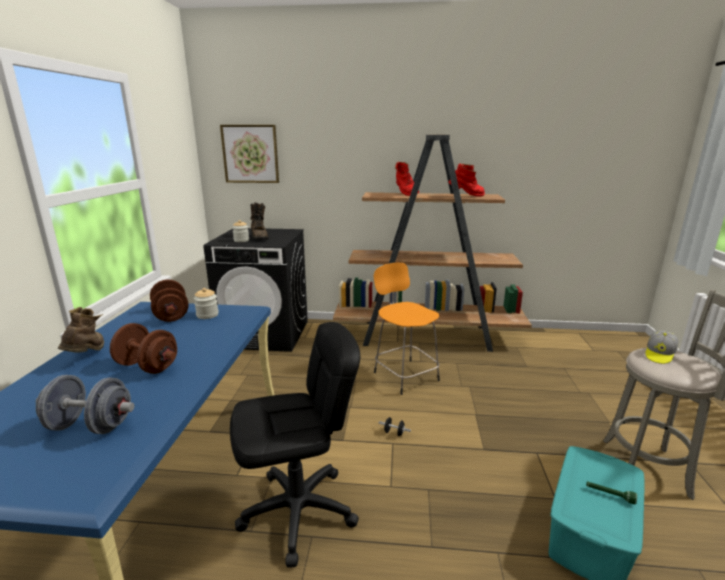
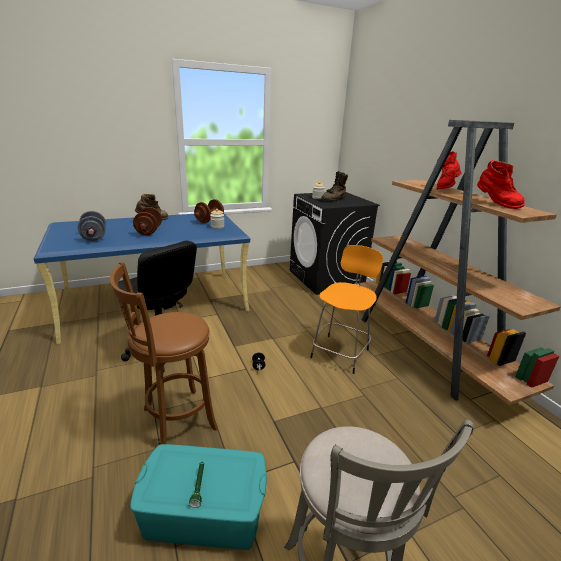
camera: 60 degrees right, 5 degrees up
(250, 154) = (366, 132): picture -> none
(456, 528) = (175, 421): none -> brown stool
(659, 354) = (369, 450): cap -> none

